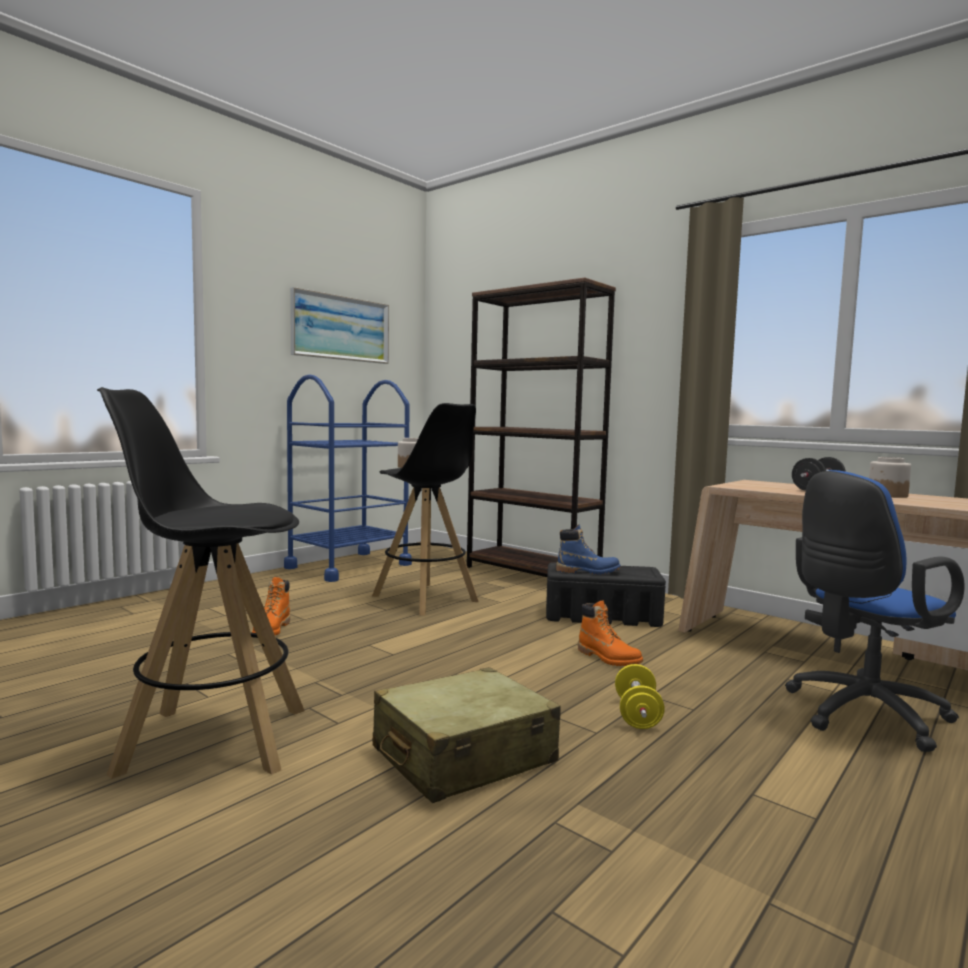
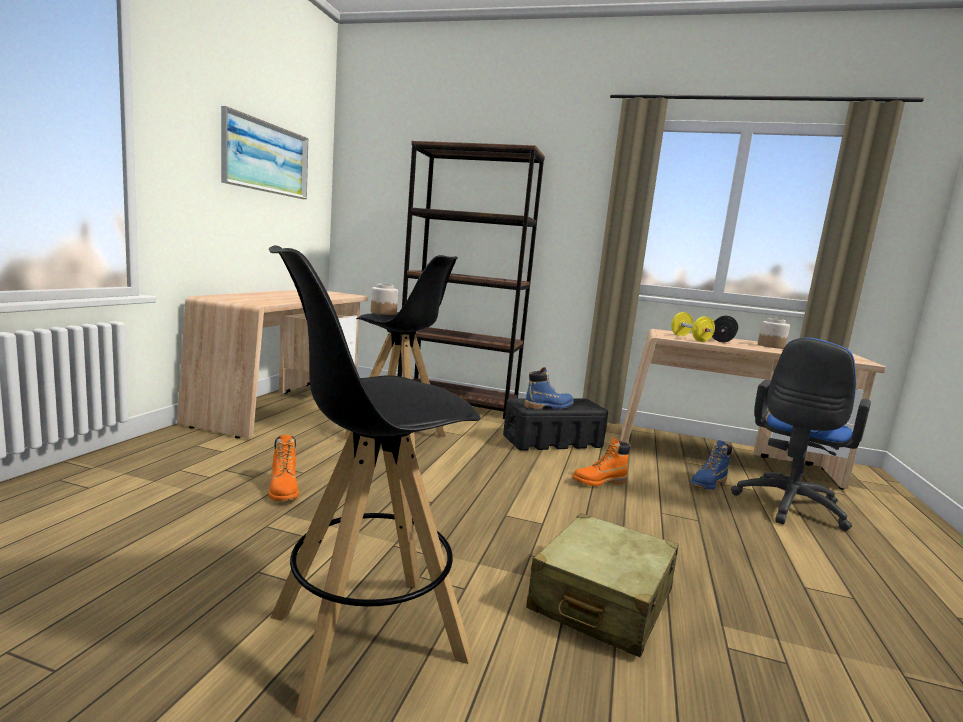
camera: 25 degrees left, 5 degrees up
(348, 566) = (283, 405): blue cart -> beige desk
(608, 658) = (599, 482): orange boot -> orange boot turned 135 degrees clockwise
(637, 715) = (672, 532): yellow dumbbell -> yellow dumbbell (690, 338)
(765, 677) = (708, 484): none -> blue boot

